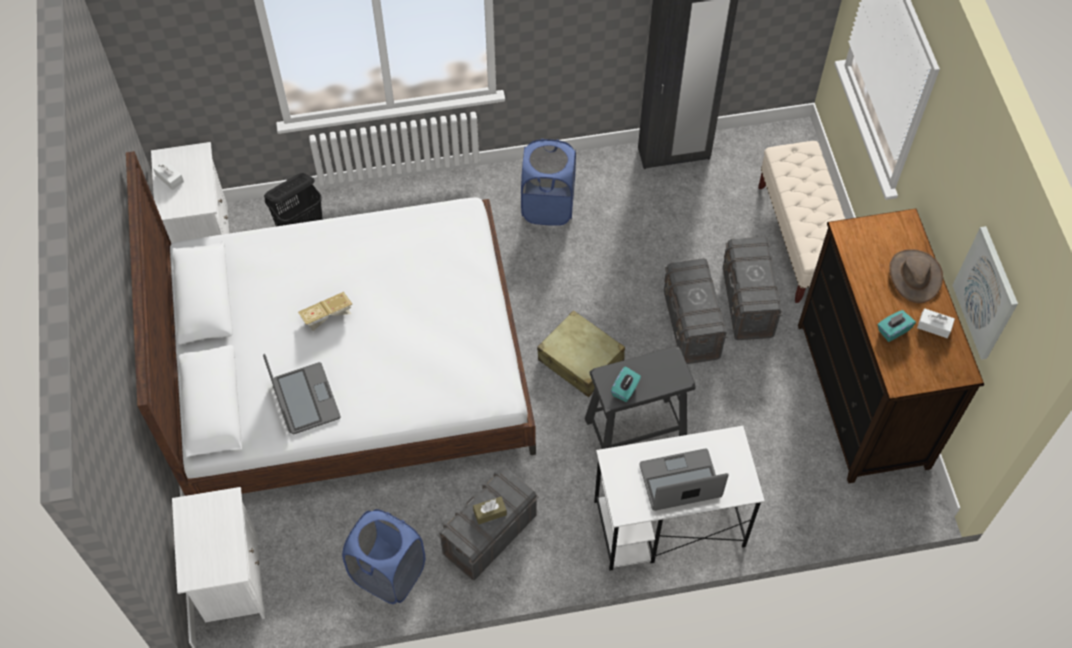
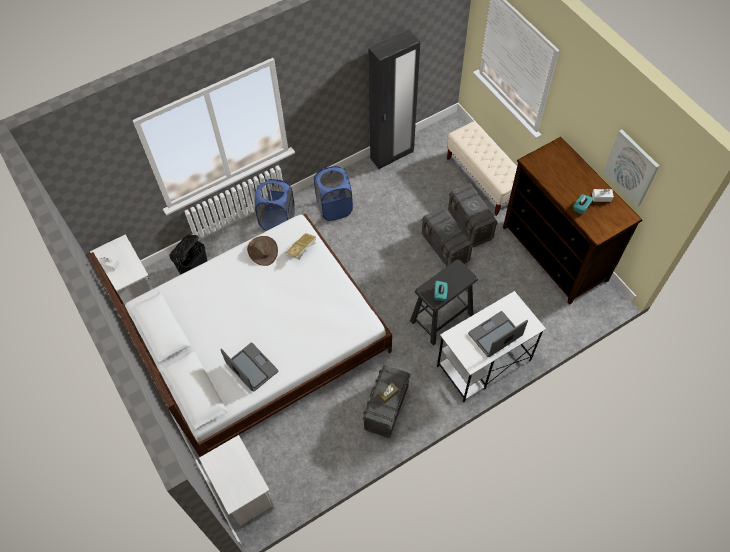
camera: 20 degrees left, 0 degrees up
(327, 317) = (243, 314): book -> book (302, 250)
(388, 573) = (337, 453): blue laundry basket -> blue laundry basket (277, 220)
(581, 360) = (393, 289): beige suitcase -> none
(914, 276) = (577, 173): brown hat -> brown hat (262, 251)

